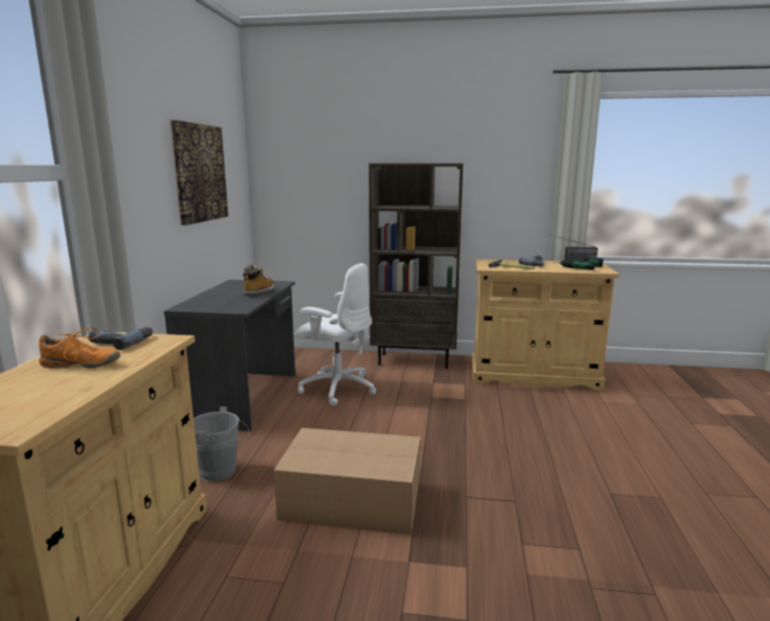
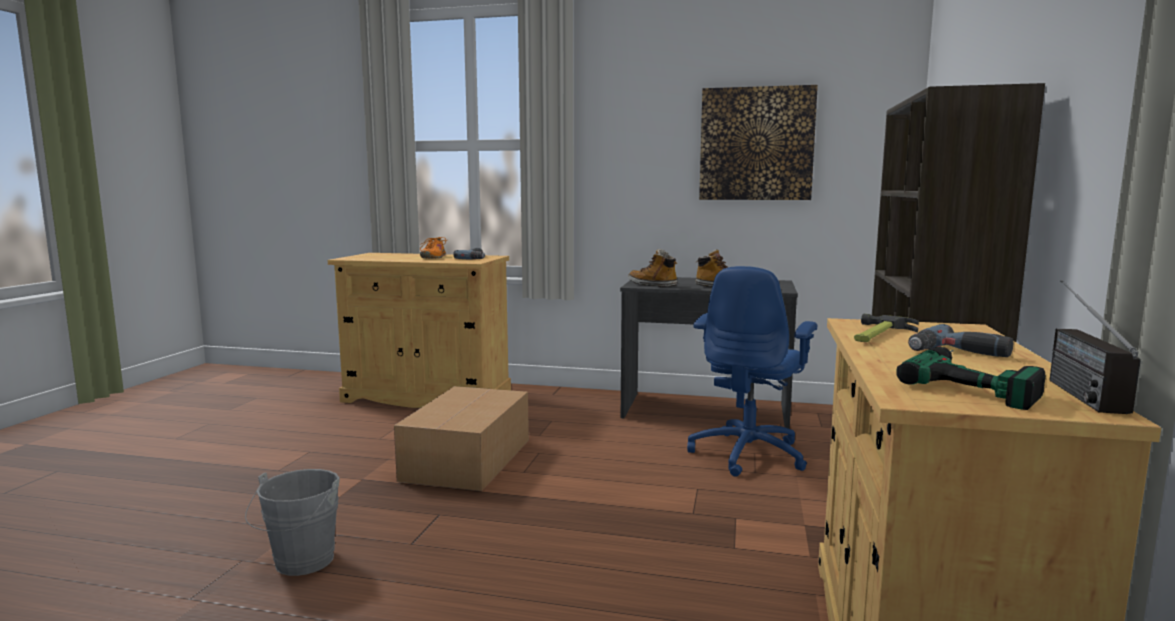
camera: 95 degrees right, 5 degrees down
(221, 471) = (543, 413): grey bucket -> grey bucket (300, 564)
(237, 306) = (652, 285): none -> boot
(337, 388) = (748, 454): white office chair -> blue office chair

